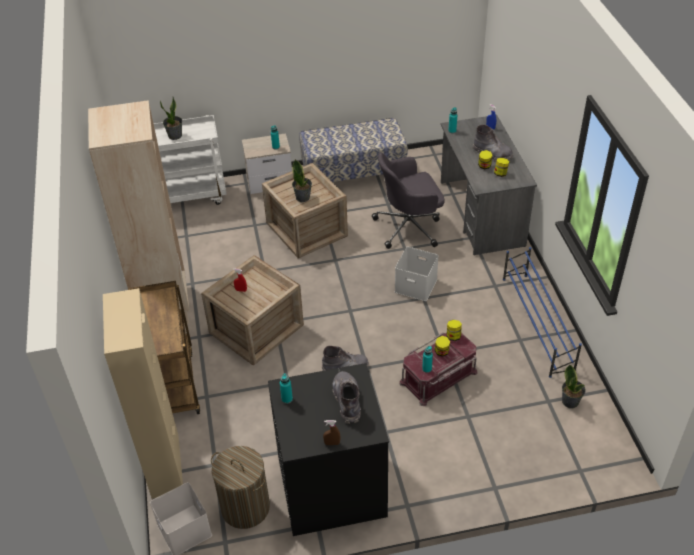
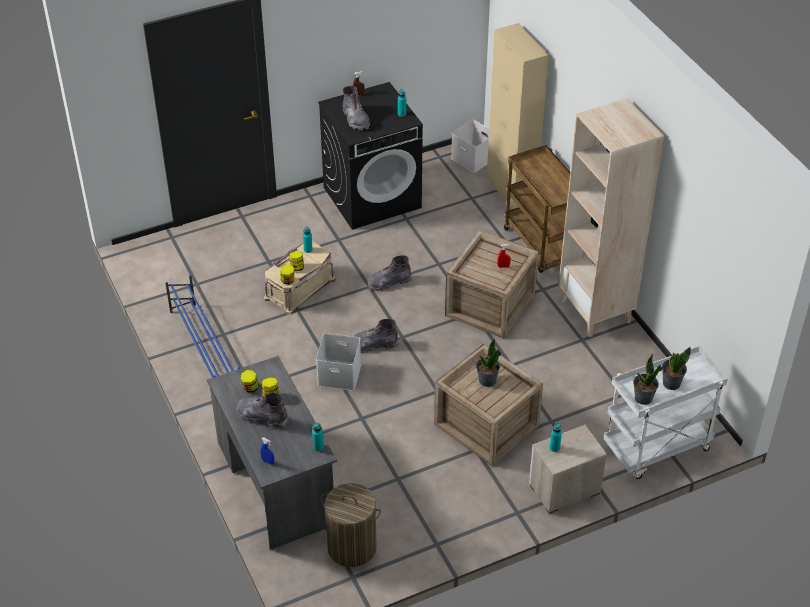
camera: 165 degrees right, 0 degrees up
(245, 507) = (434, 177): laundry basket -> laundry basket (352, 547)
(353, 175) = (456, 519): bench -> none
(377, 307) = (374, 344): none -> grey boot
(409, 227) = (362, 448): grey office chair -> none
(439, 378) = (299, 288): red storage box -> beige storage box
(570, 401) = (176, 286): potted plant -> potted plant (643, 398)

